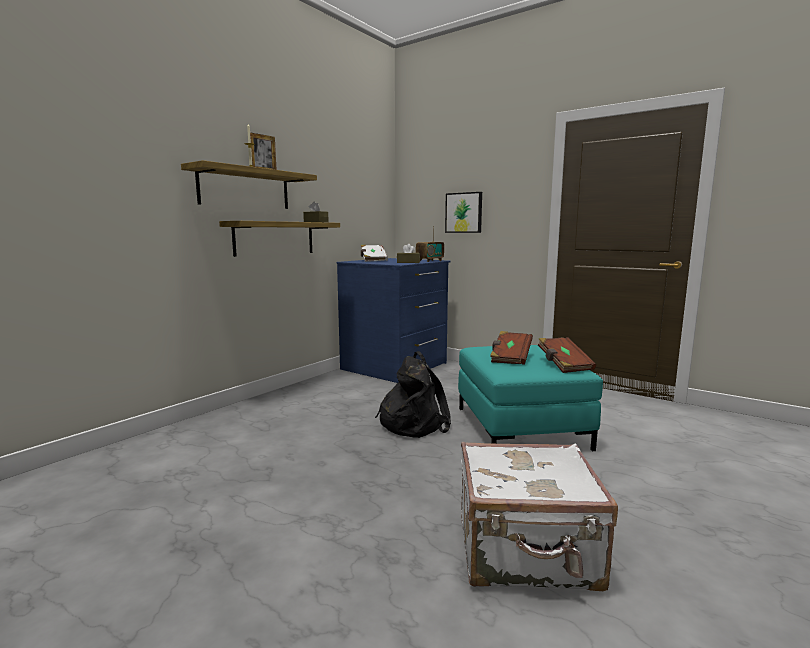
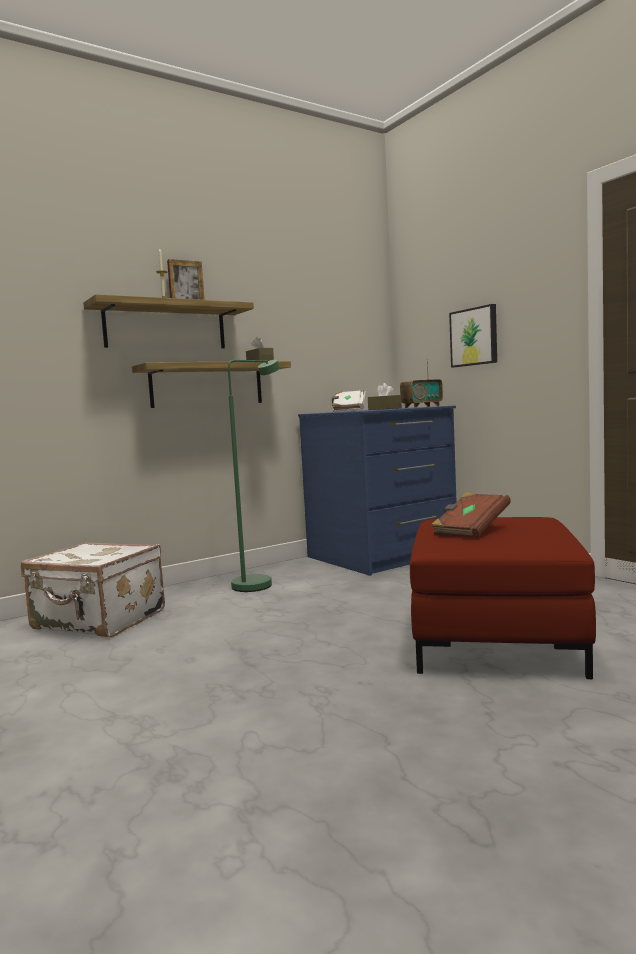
camera: 20 degrees right, 5 degrees down
(321, 393) = (260, 583): none -> green floor lamp
(413, 424) = (344, 624): black backpack -> none
(519, 427) = (494, 638): turquoise ottoman -> red ottoman
(526, 553) = (357, 798): white suitcase -> white suitcase (98, 621)
(563, 365) = (543, 540): brown book -> none

